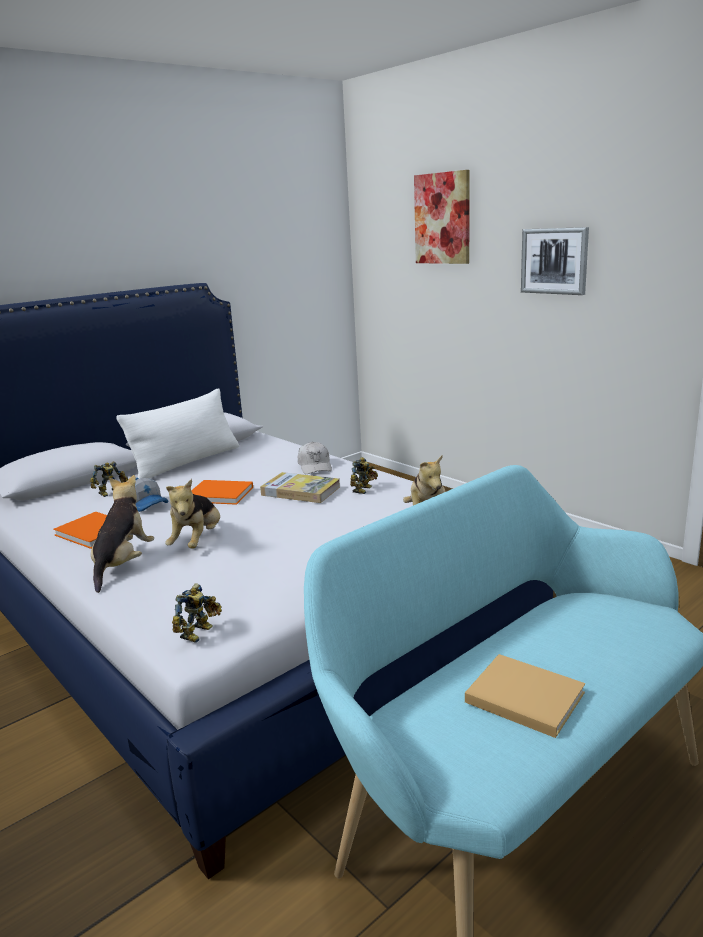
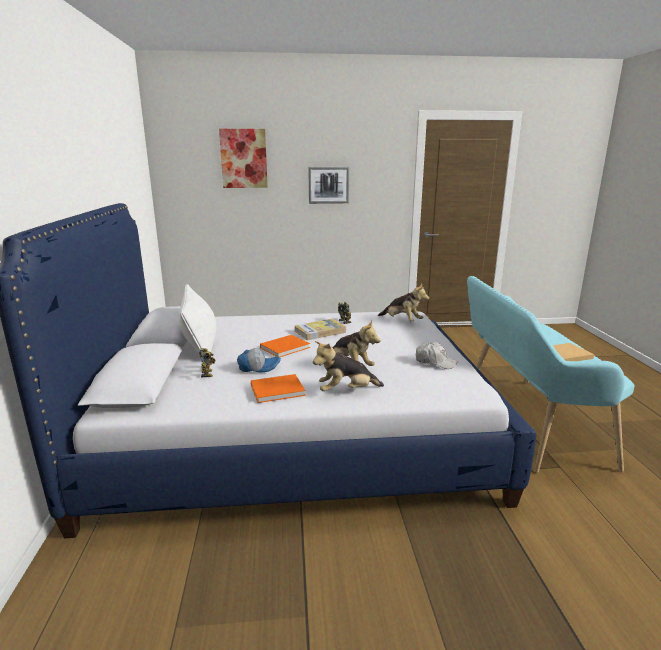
camera: 55 degrees left, 0 degrees up
(123, 564) = (346, 391): plush toy -> plush toy turned 60 degrees counterclockwise
(199, 633) = (467, 388): toy robot -> none
(315, 466) = (288, 320): white cap -> white cap (435, 362)

